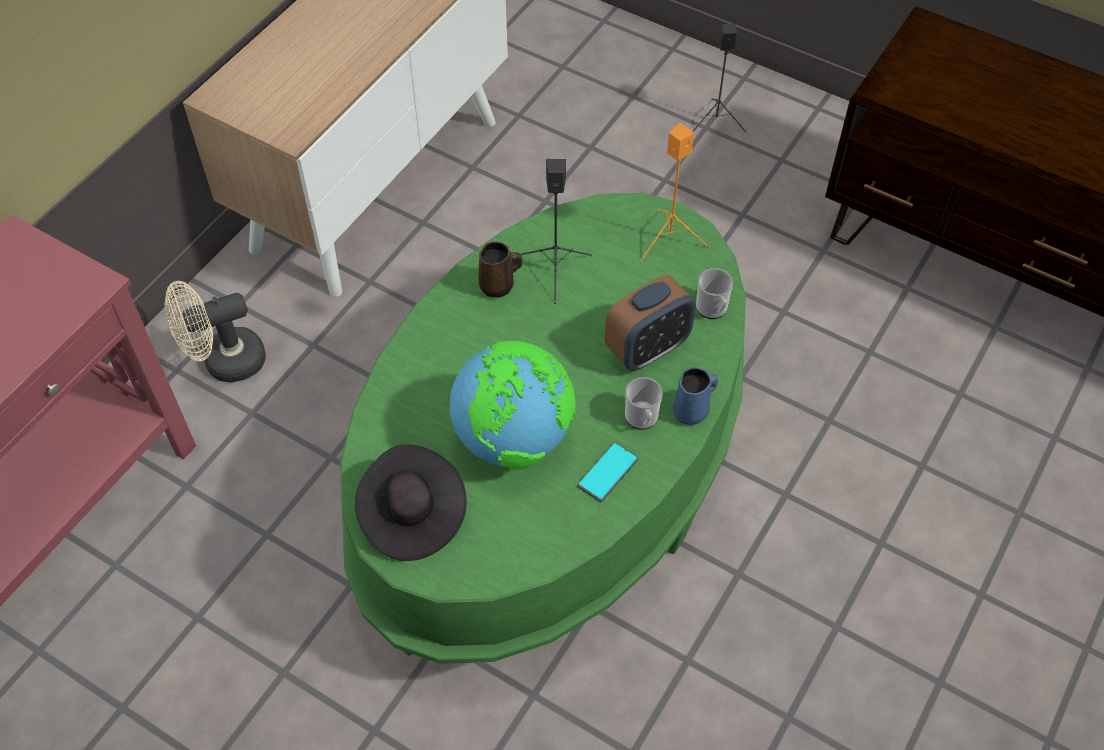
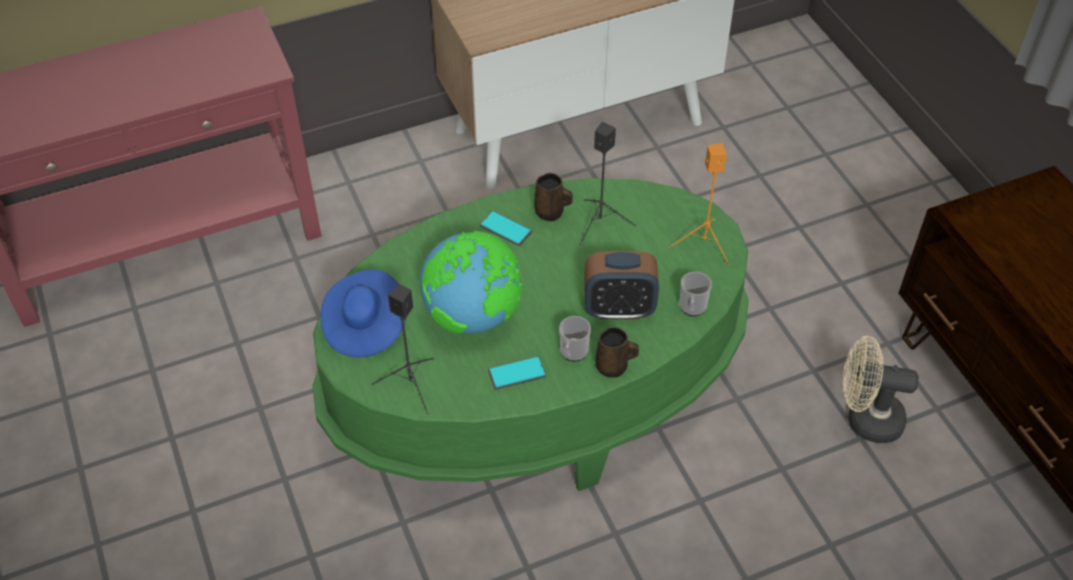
camera: 35 degrees right, 5 degrees down
(224, 362) = (381, 193): beige fan -> beige fan (865, 419)
(412, 516) = (365, 326): black hat -> blue hat
(467, 327) = (506, 229): none -> phone
(692, 411) = (613, 367): blue mug -> brown mug
(717, 121) = (880, 204): black speaker -> black speaker (411, 385)

